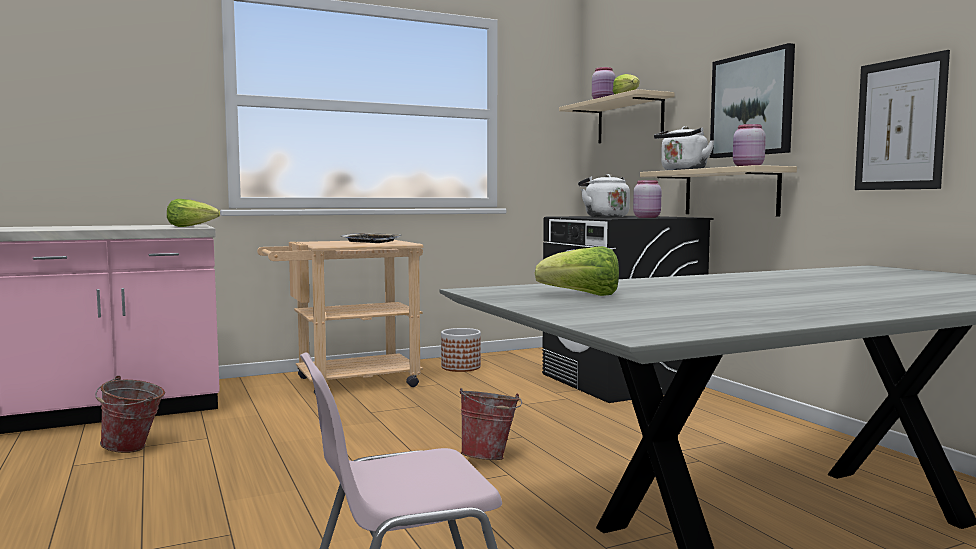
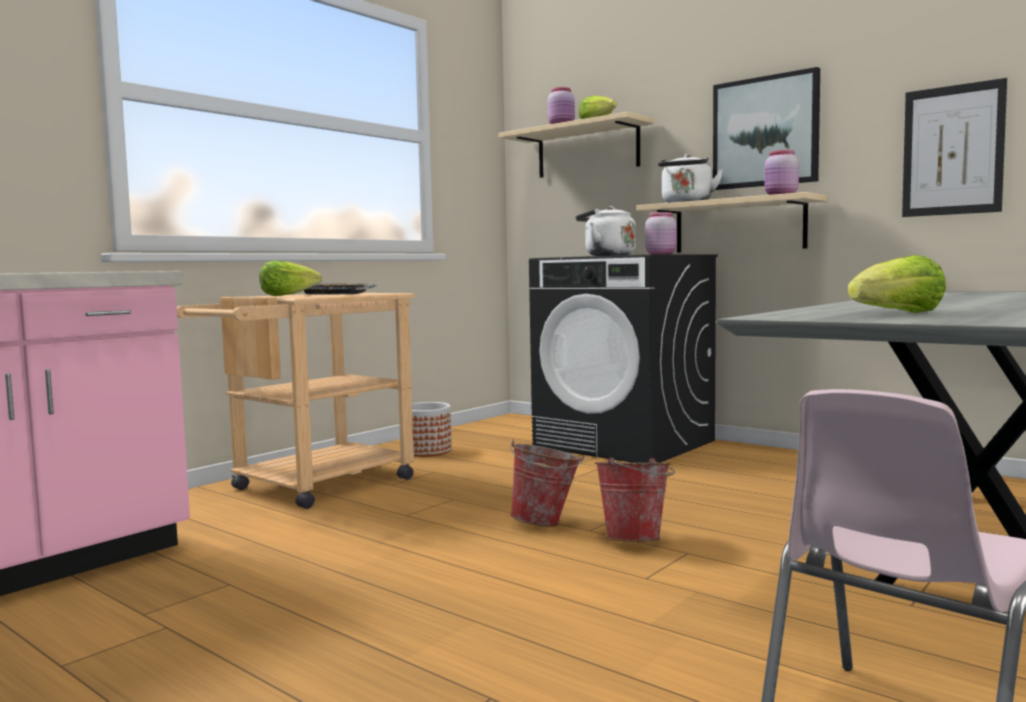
camera: 25 degrees left, 0 degrees up
(133, 449) = (132, 622): bucket -> bucket (547, 523)
(191, 226) = (131, 271): lettuce -> lettuce (288, 295)

